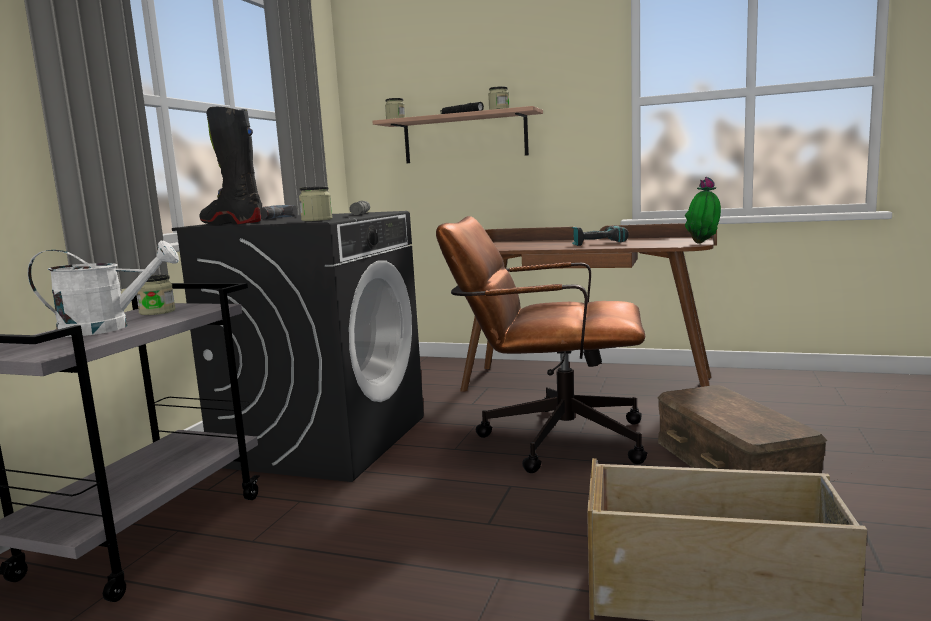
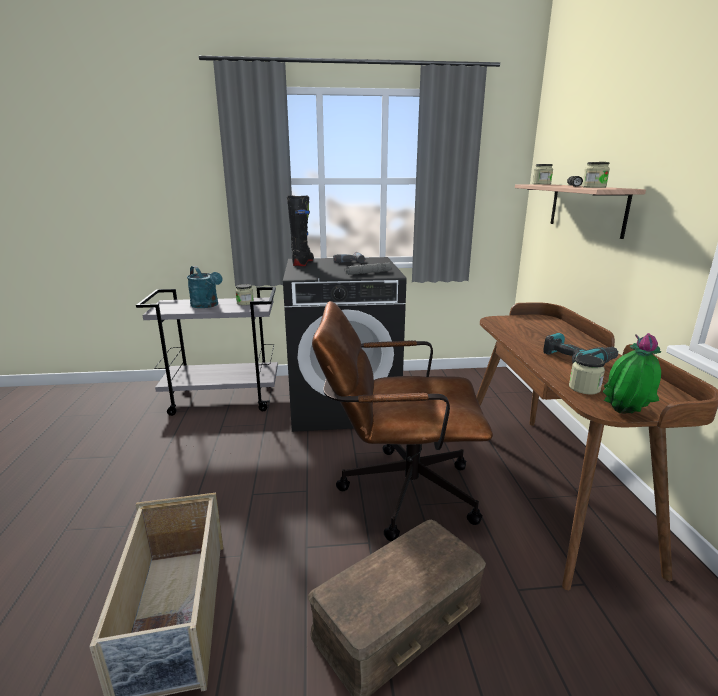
camera: 65 degrees right, 10 degrees up
(108, 328) = (207, 305): white watering can -> turquoise watering can
(317, 220) = (305, 274): jar -> jar (584, 388)
(549, 438) = (396, 490): brown office chair -> brown office chair turned 75 degrees counterclockwise

